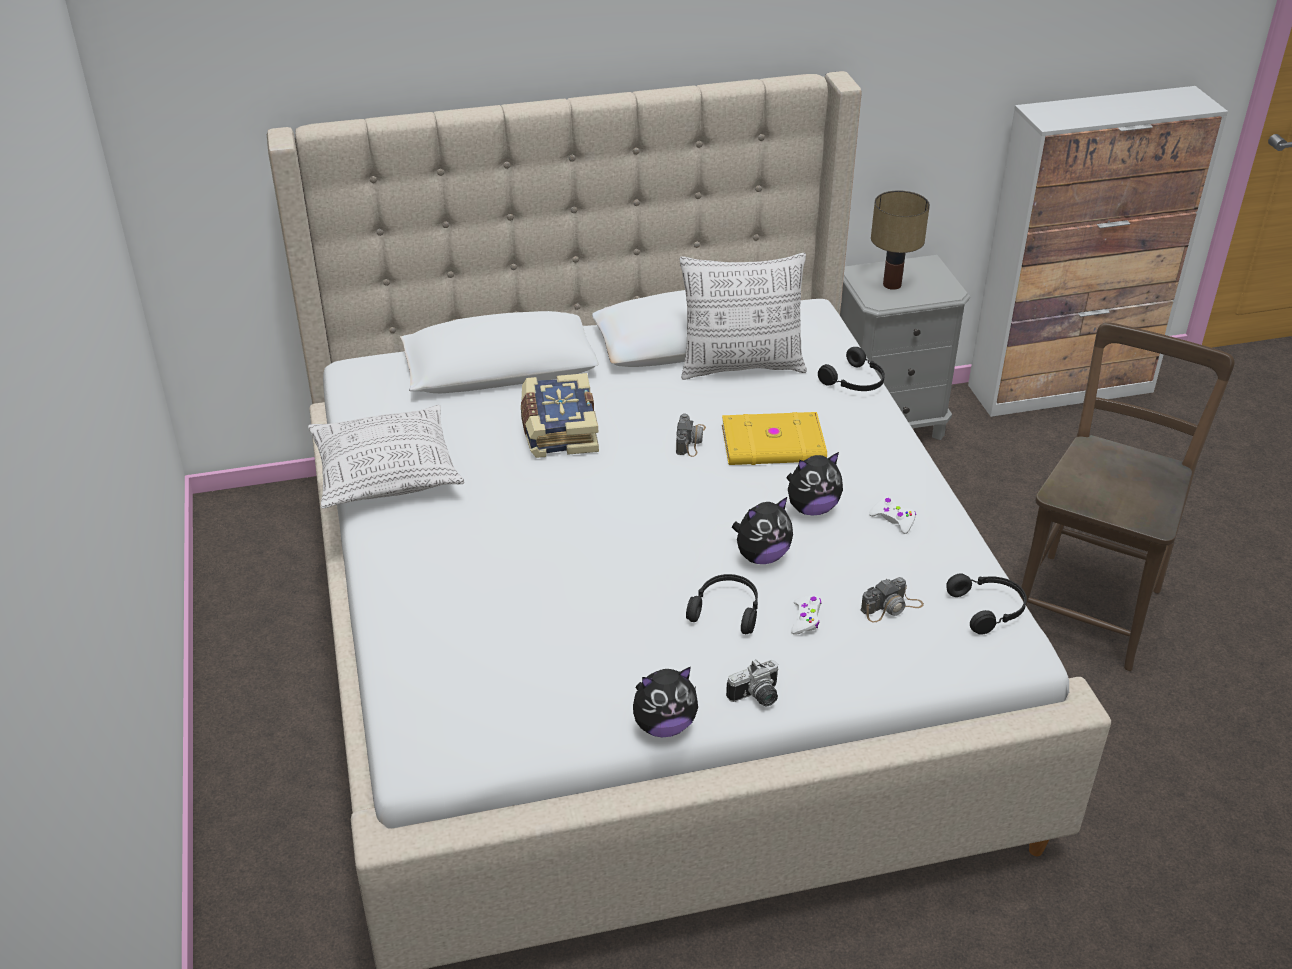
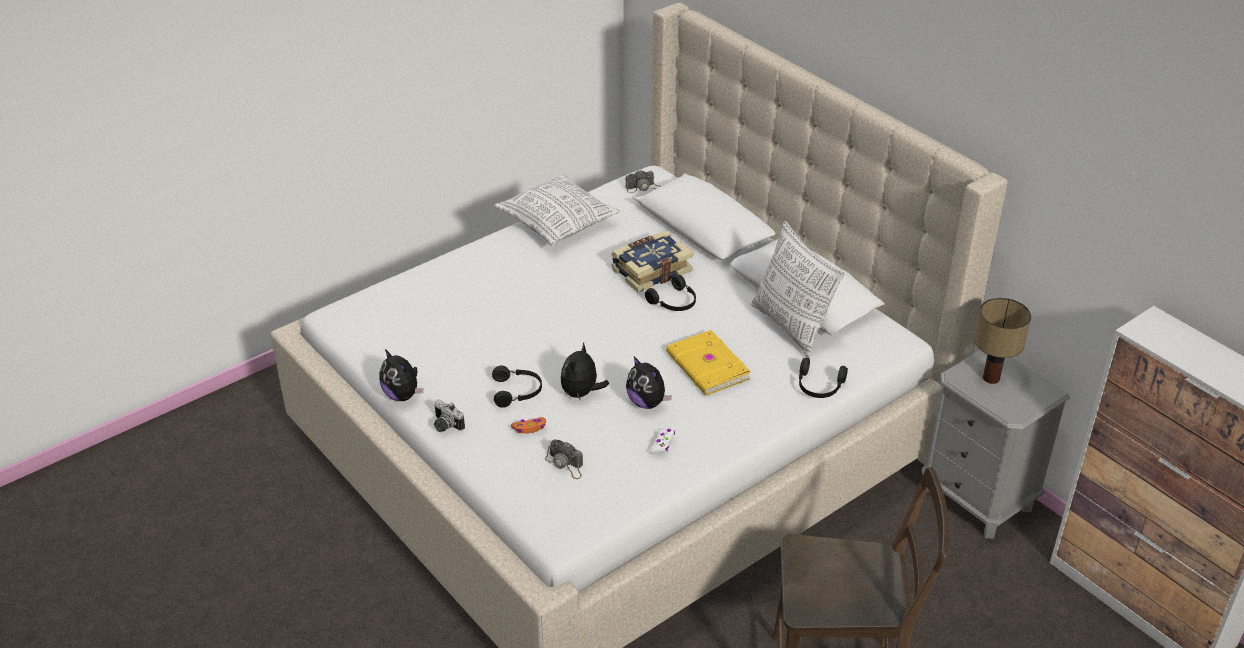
camera: 65 degrees right, 0 degrees up
(690, 440) = (684, 328): camera -> camera (643, 187)
(761, 556) = (581, 393): plush toy -> plush toy turned 75 degrees clockwise
(805, 619) = (529, 428): white game controller -> orange game controller
(989, 609) = (593, 512): black headphones -> black headphones (674, 302)

